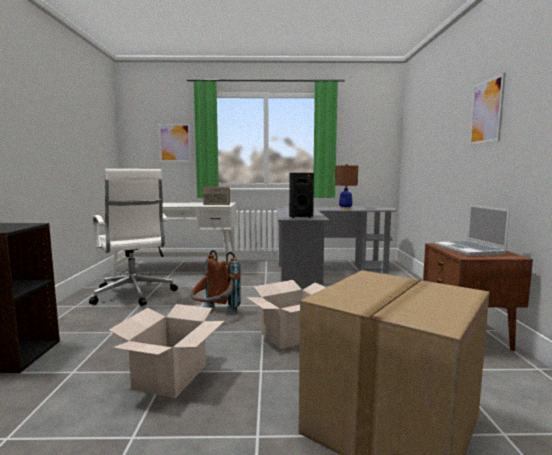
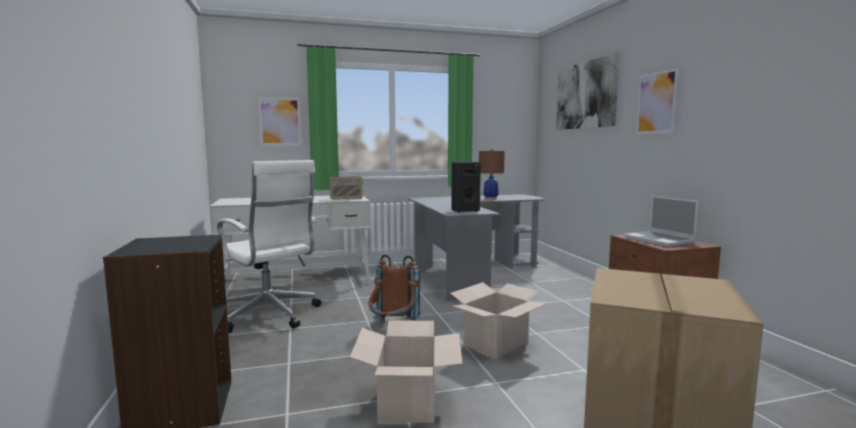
camera: 15 degrees left, 0 degrees up
(434, 111) = (585, 95): none -> picture

